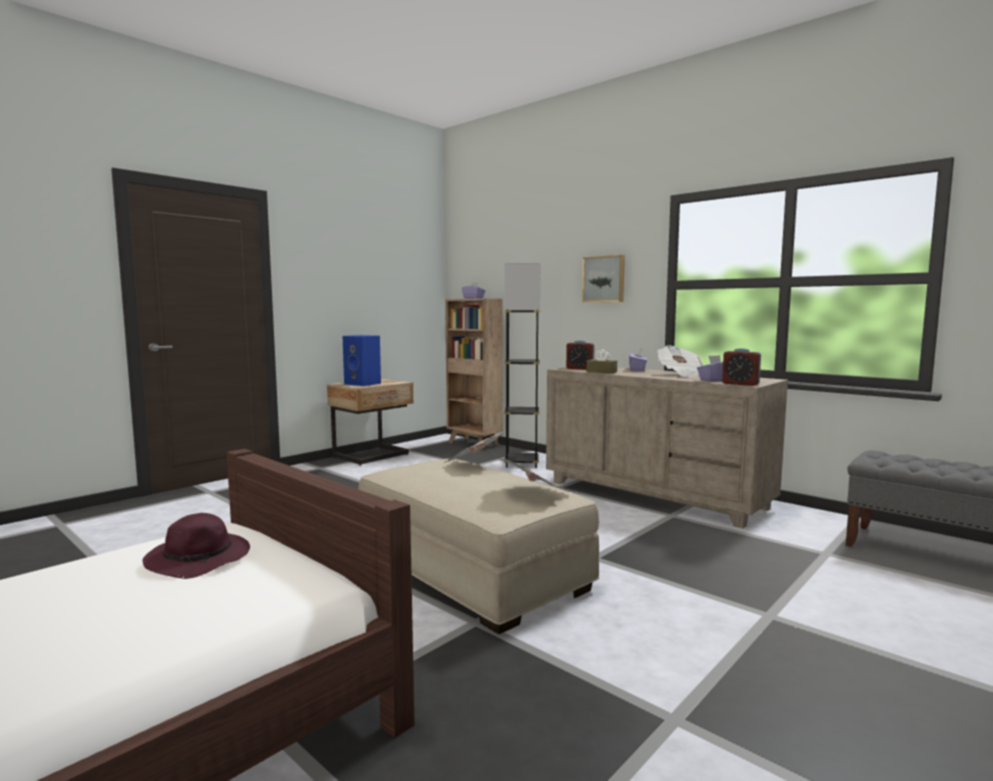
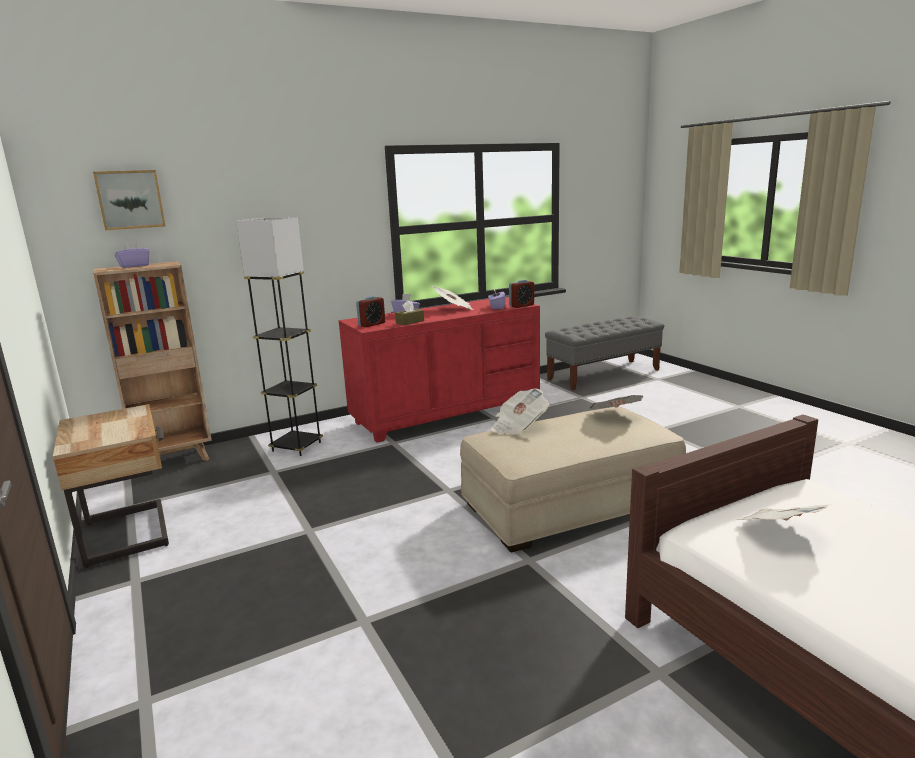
camera: 70 degrees left, 10 degrees up
(200, 560) = (779, 532): purple hat -> newspaper
(363, 384) = (107, 431): blue speaker -> none
(604, 279) = (323, 228): picture -> picture (130, 199)
(654, 495) = (446, 414): beige dresser -> red dresser

